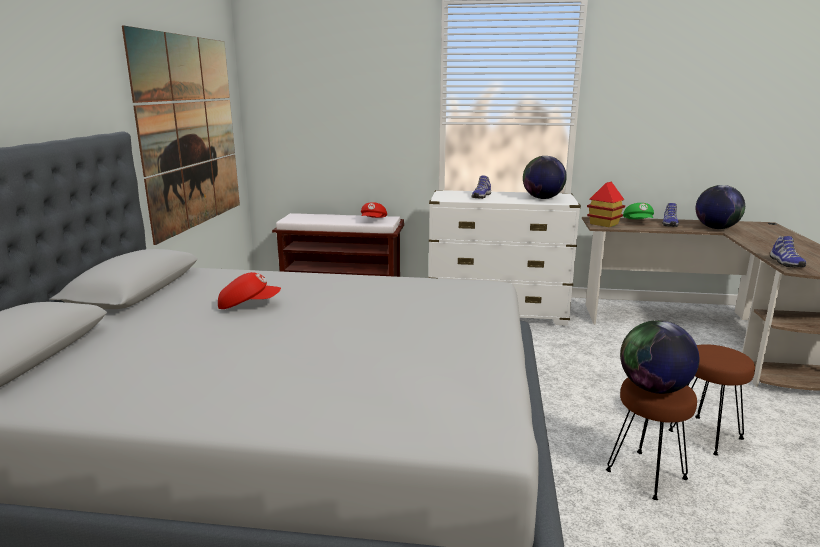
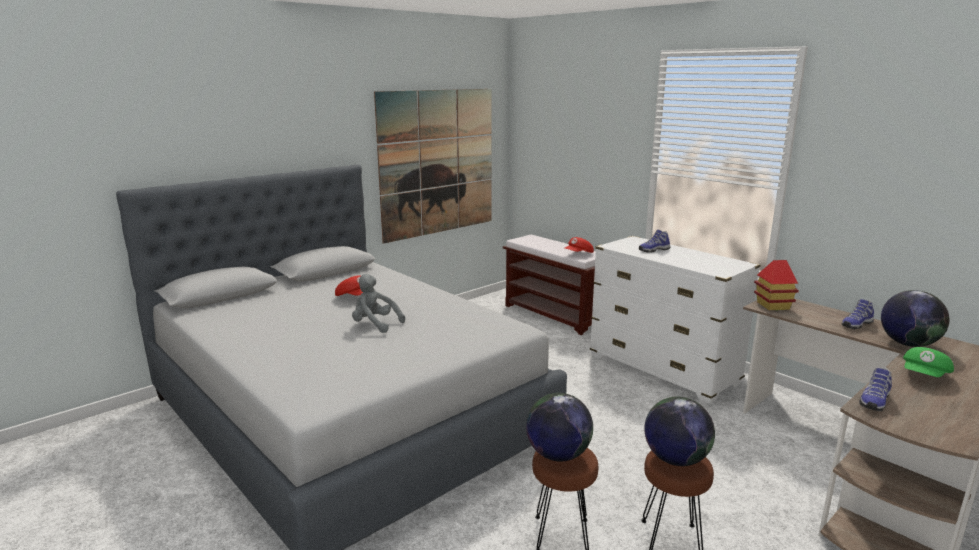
camera: 40 degrees right, 0 degrees up
(343, 324) = (375, 325): none -> grey plush toy
(542, 198) = (708, 264): globe -> globe (675, 459)
(638, 222) = (821, 313): green cap -> green cap (925, 376)

